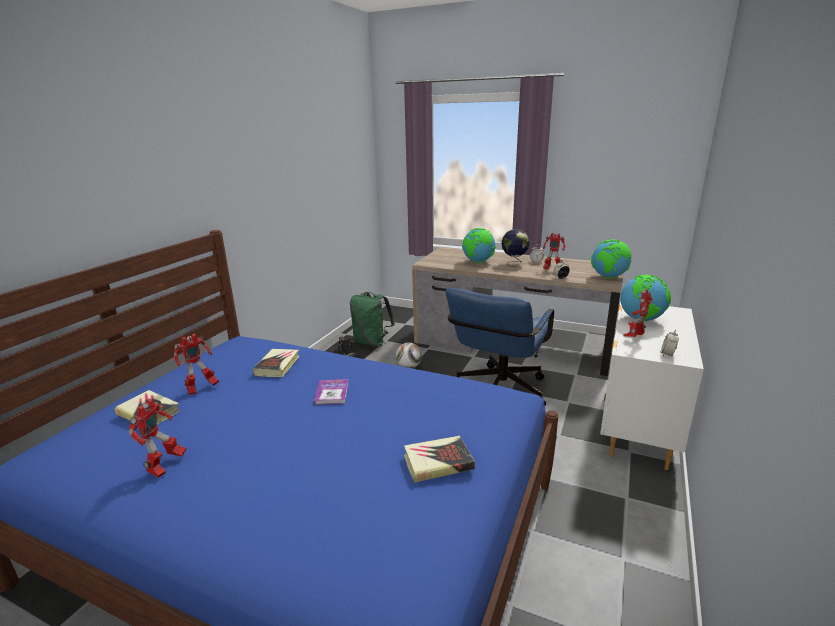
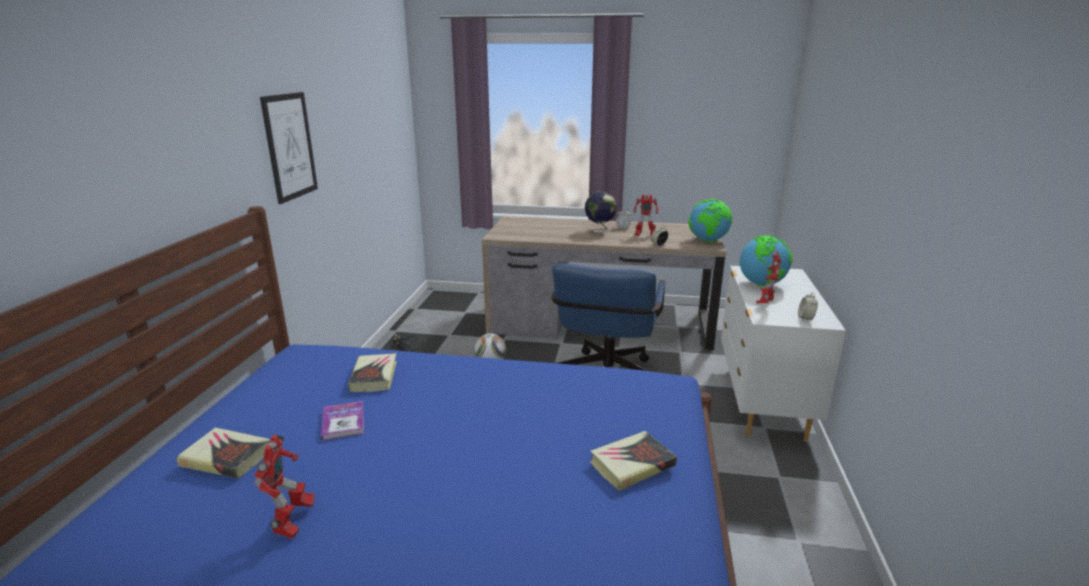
camera: 15 degrees left, 0 degrees up
(201, 389) = (285, 417): toy robot -> none
(252, 185) = (290, 146): none -> picture
(332, 393) = (464, 401): book -> book (343, 422)
(372, 342) = (433, 338): green backpack -> none
(478, 262) = (558, 231): globe -> none

